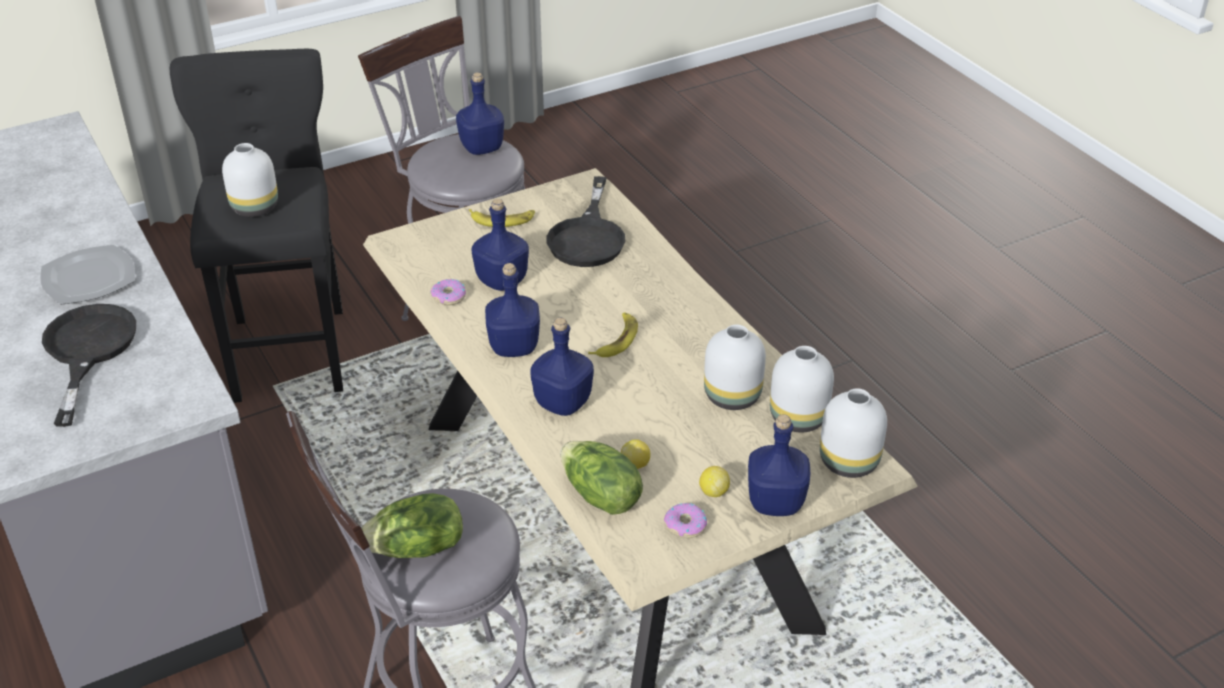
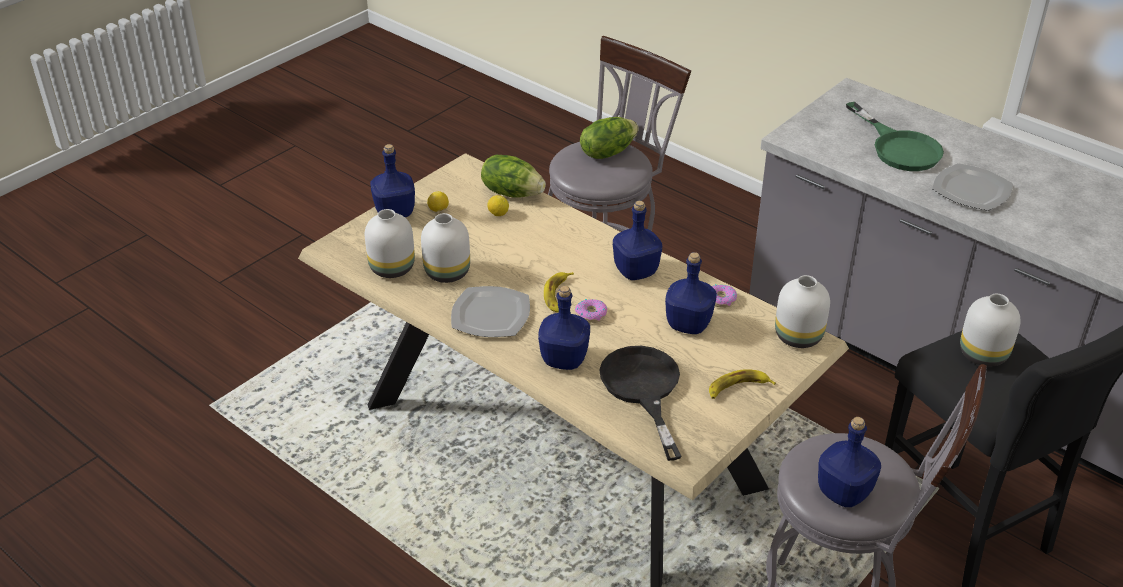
camera: 160 degrees right, 0 degrees up
(87, 351) = (899, 147): black frying pan -> green frying pan
(561, 402) = (572, 240): blue bottle -> blue bottle (565, 359)
(685, 525) = (450, 189): donut -> donut (591, 314)
(700, 336) = (491, 314): none -> plate
(848, 463) = (349, 246): white vase -> white vase (798, 335)

